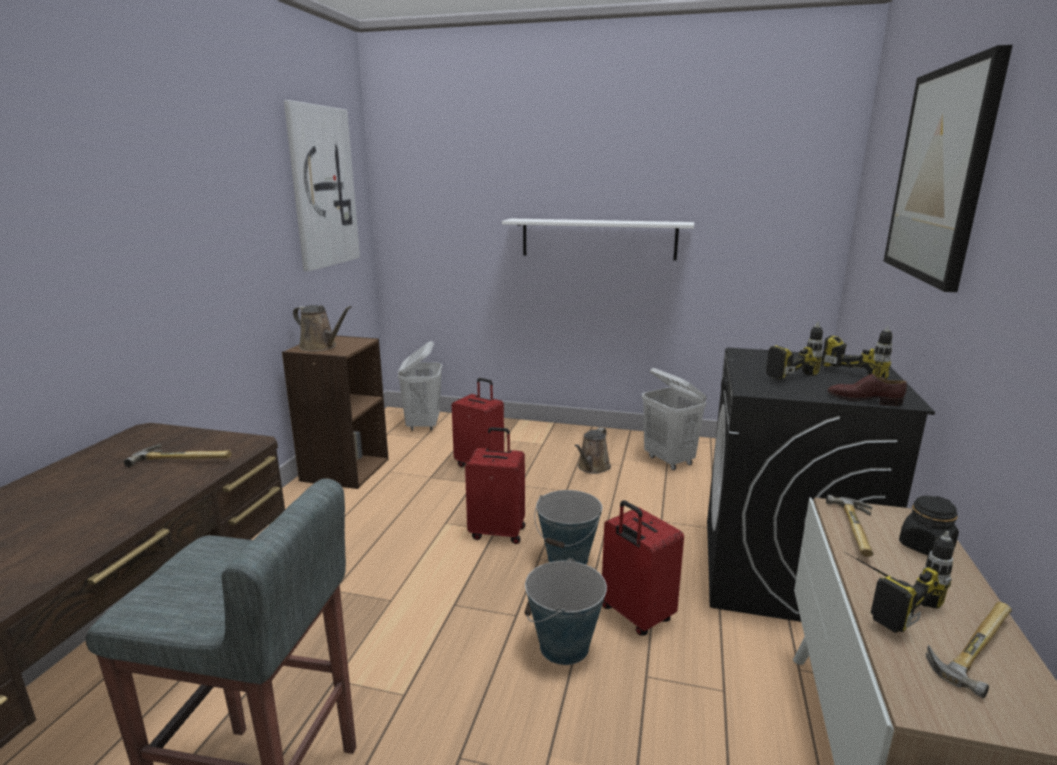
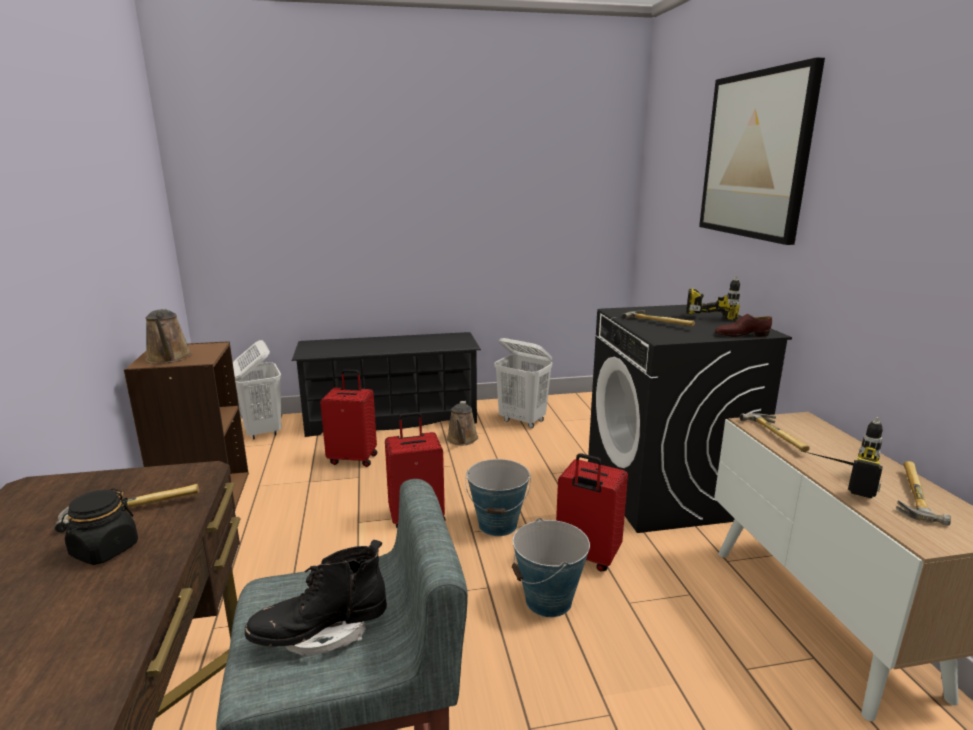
camera: 25 degrees left, 0 degrees up
(201, 589) = (321, 633): none -> black boot
(320, 347) = (169, 358): brown watering can -> brown watering can turned 60 degrees clockwise
(322, 187) = (128, 174): picture -> none
(540, 434) = (392, 418): none -> black shoe rack
(598, 239) = (429, 221): white shelf -> none
(778, 371) = (660, 322): power drill -> hammer
(925, 547) = (826, 437): black jar -> black jar (104, 550)

